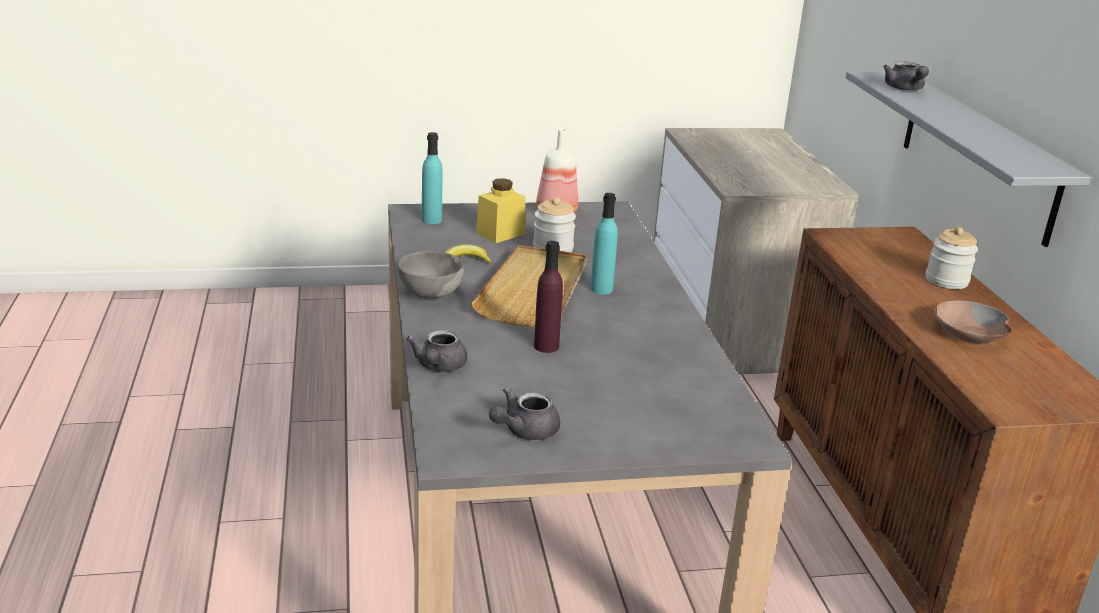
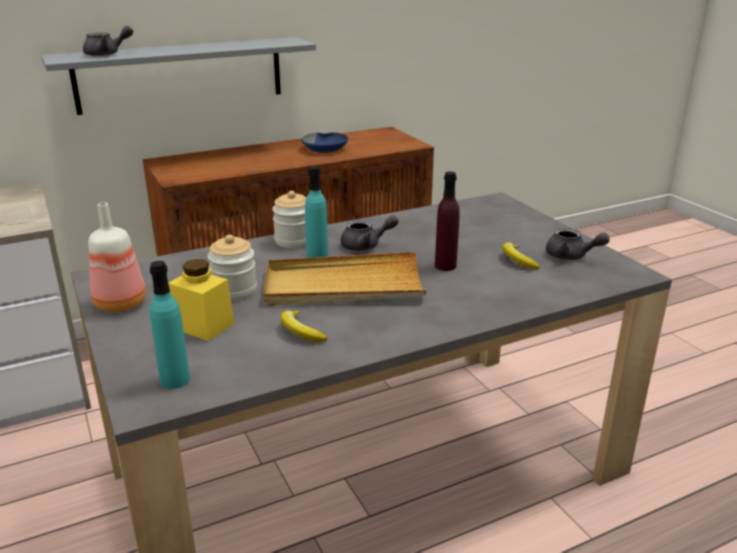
camera: 105 degrees left, 0 degrees up
(431, 295) = (396, 333): grey bowl -> none
(439, 367) = (527, 300): grey teapot -> grey teapot (366, 246)
(535, 391) = (517, 260): none -> banana
(946, 280) = (246, 152): jar -> jar (294, 241)
(969, 333) = (326, 149): brown bowl -> blue bowl

